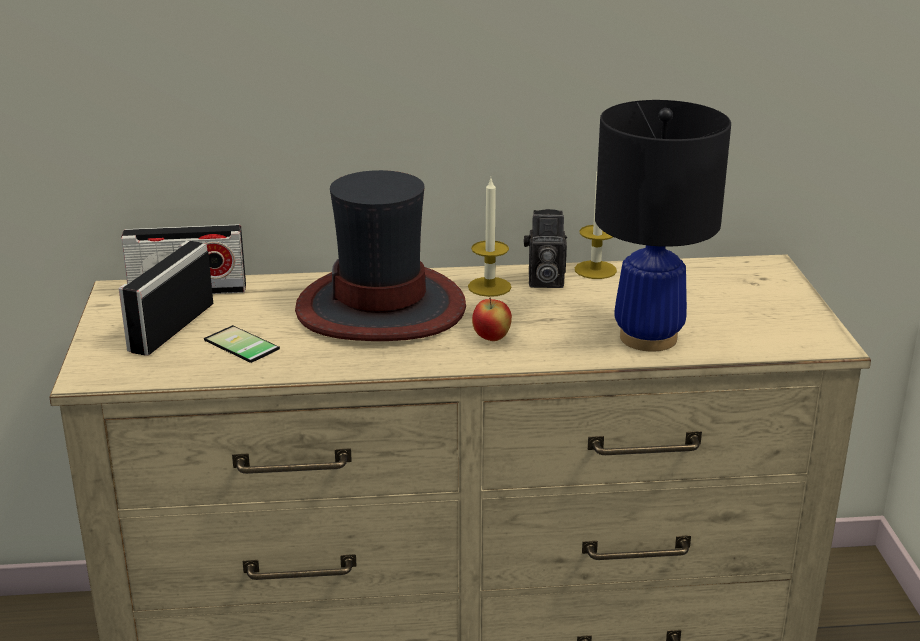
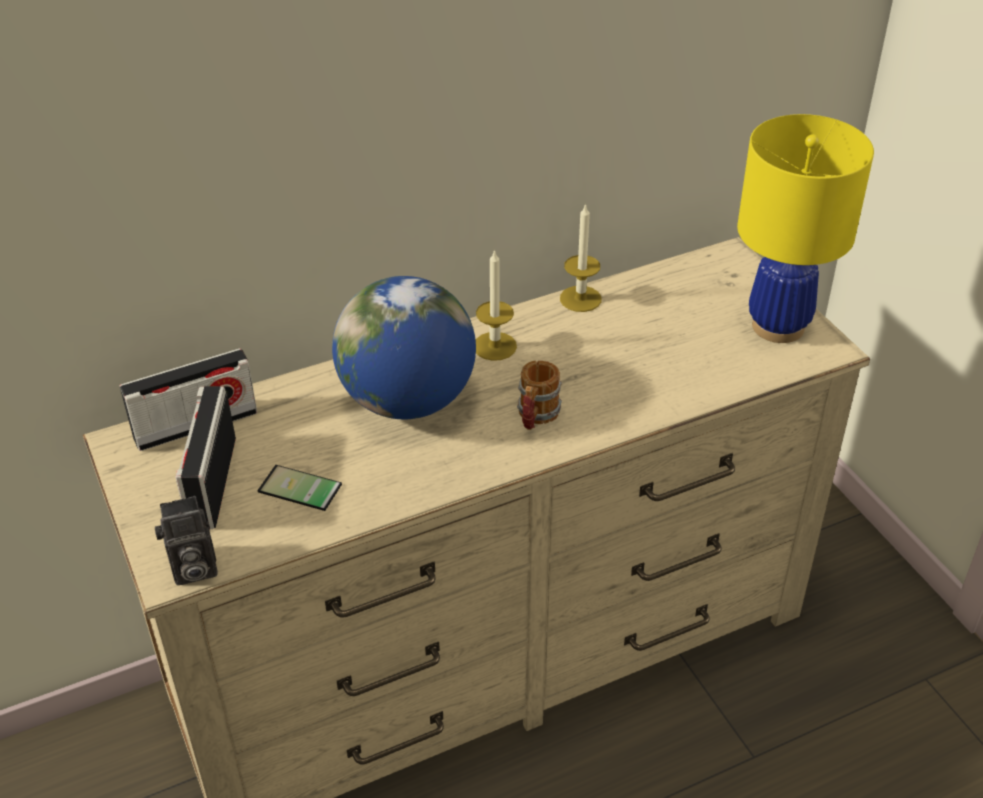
camera: 20 degrees left, 15 degrees up
(382, 307) = (408, 400): hat -> globe
(492, 338) = (536, 417): apple -> mug
(543, 282) = (541, 327): camera -> camera (191, 569)
(648, 338) = (675, 380): black table lamp -> none
(784, 319) = (777, 326): none -> yellow table lamp

